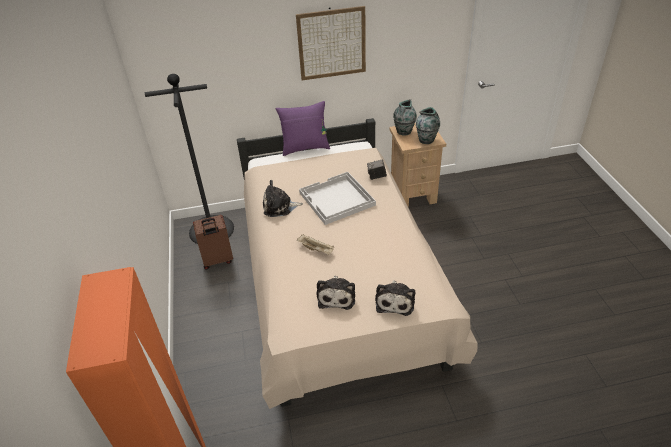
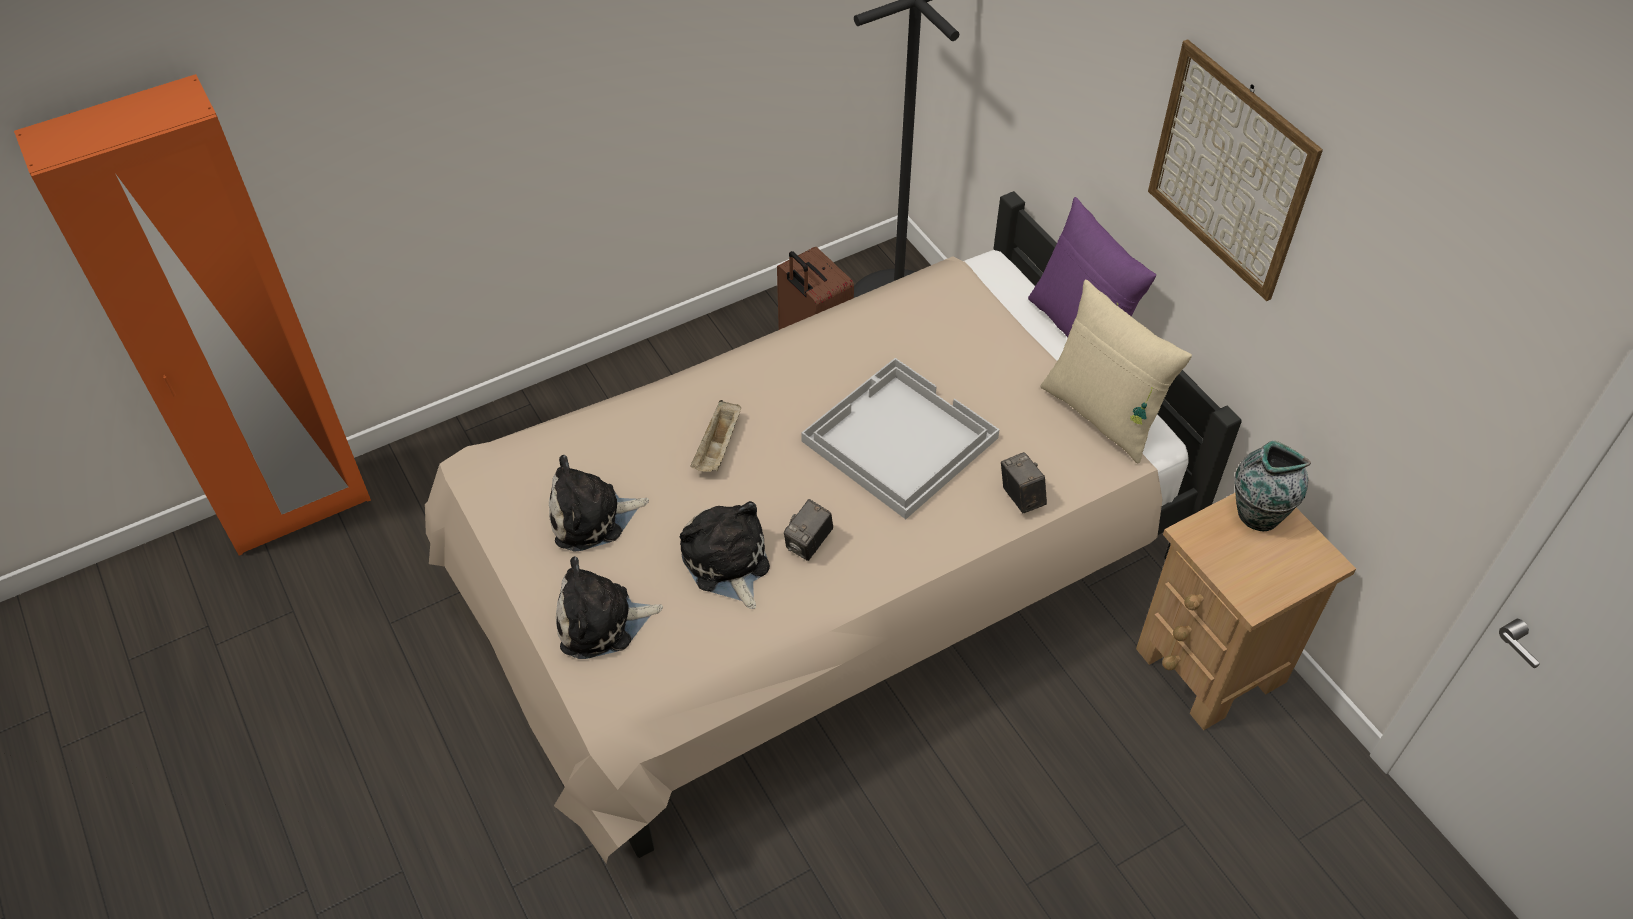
camera: 70 degrees right, 10 degrees up
(279, 207) = (835, 348): plush toy -> plush toy (727, 563)
(348, 151) = (1101, 414): none -> beige pillow
(377, 232) = (808, 544): none -> camera
(426, 140) = (1244, 576): vase -> none

